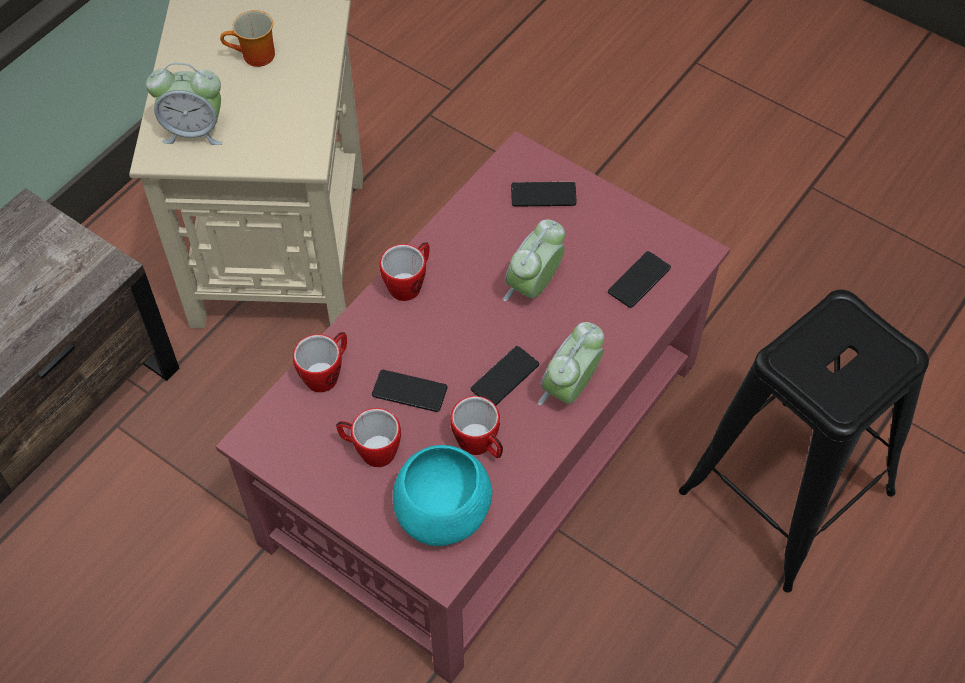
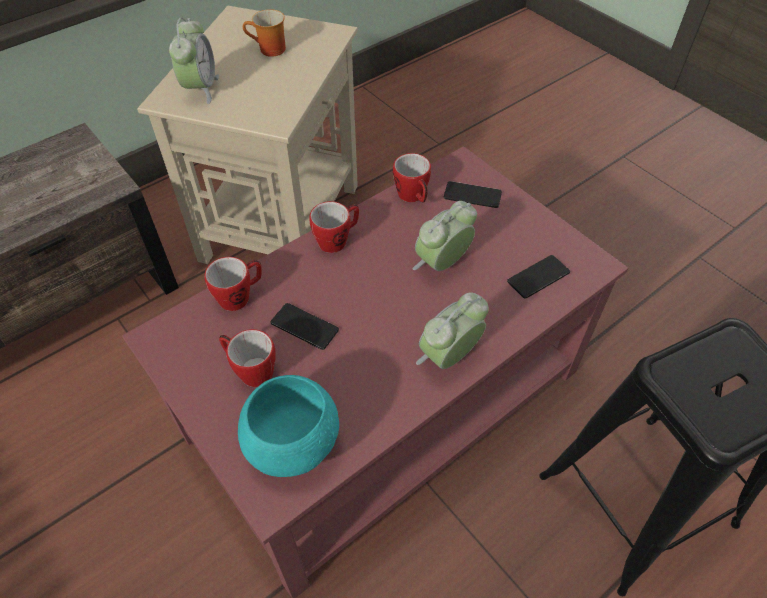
camera: 15 degrees right, 5 degrees down
(194, 130) = (200, 88): alarm clock -> alarm clock turned 105 degrees counterclockwise
(480, 445) = (350, 389): mug -> mug (413, 197)
(505, 377) = (393, 333): phone -> none

